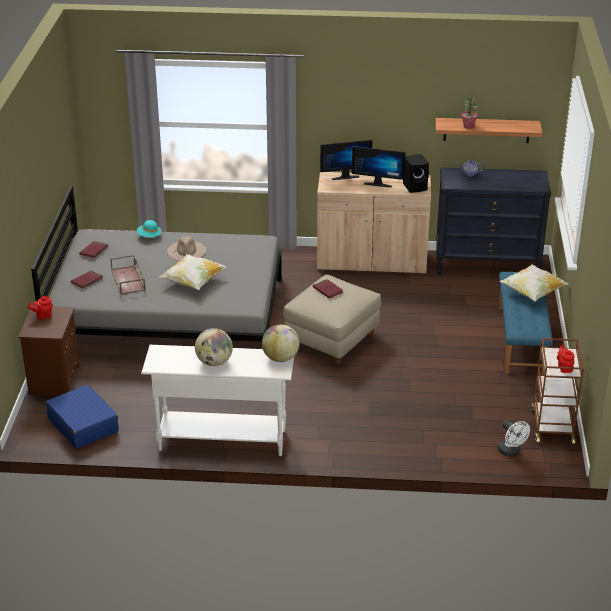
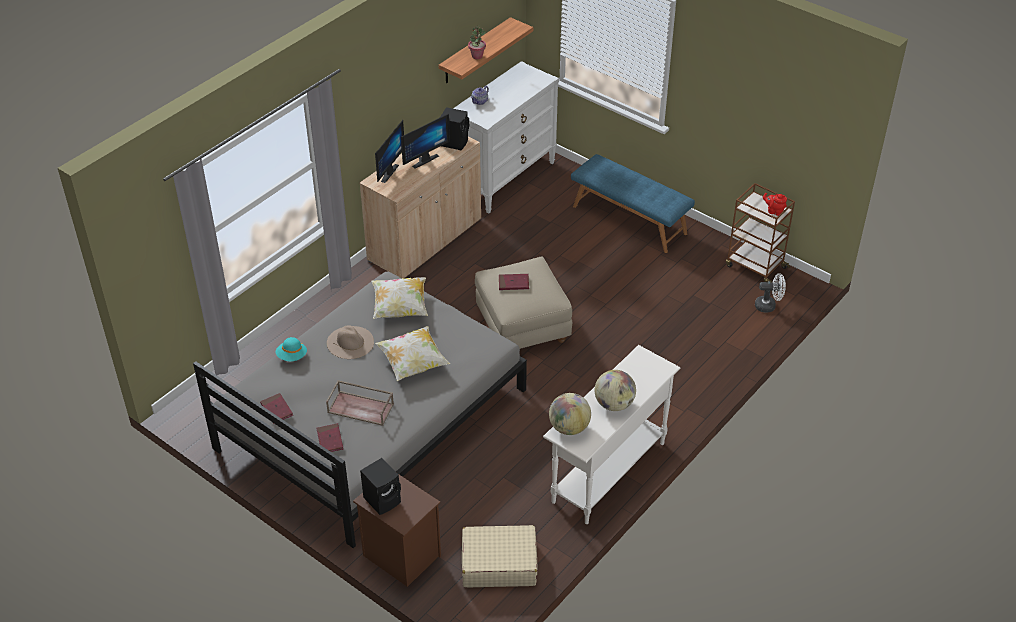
camera: 55 degrees left, 10 degrees up
(43, 316) = (383, 499): red teapot -> black speaker
(83, 425) = (498, 564): blue suitcase -> beige suitcase
(280, 358) = (644, 358): globe -> globe (569, 427)
(487, 265) = (505, 178): black dresser -> white dresser
(532, 293) = (624, 173): pillow -> pillow (400, 308)

